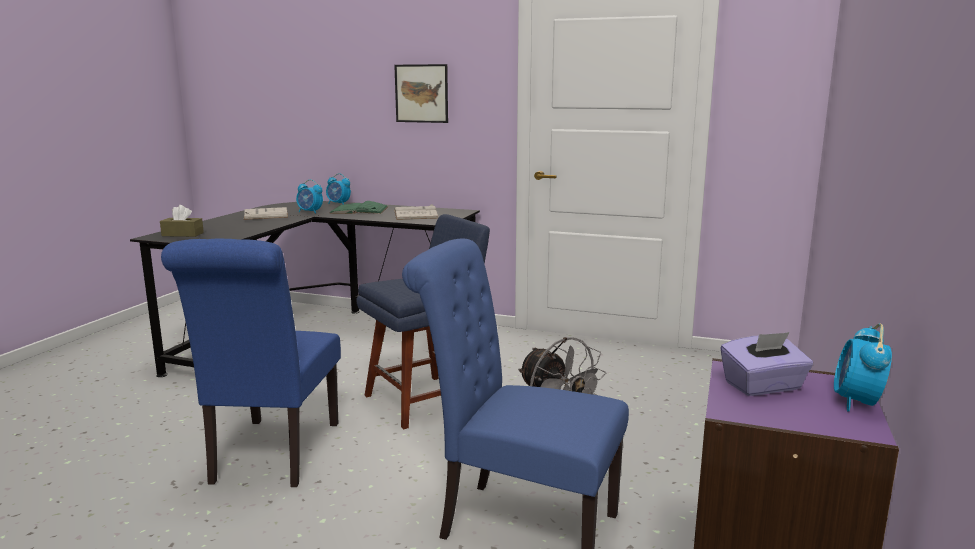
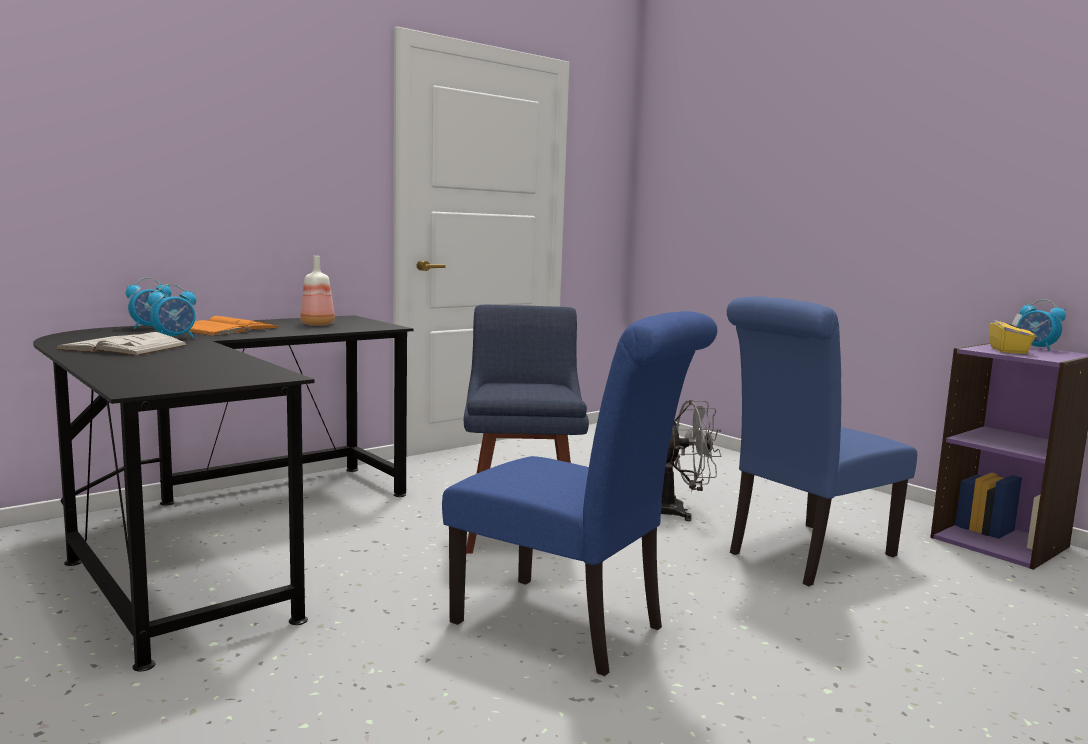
camera: 60 degrees left, 5 degrees down
(182, 234) = (166, 380): brown tissue box -> none
(359, 210) = (227, 329): green book -> orange book
(415, 214) = (318, 324): white book -> bottle
(421, 93) = (271, 158): picture -> none
(763, 386) = (1009, 351): purple tissue box -> yellow tissue box

